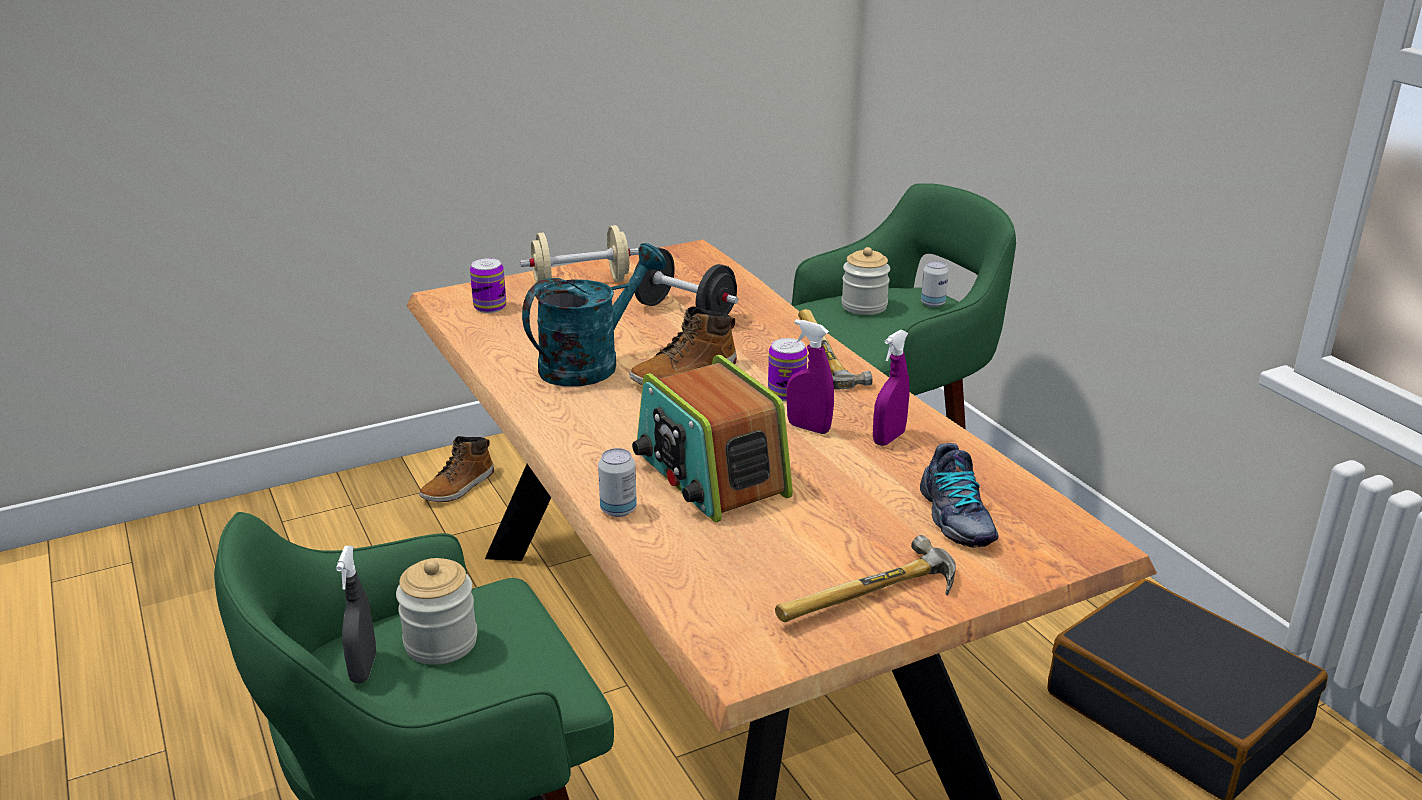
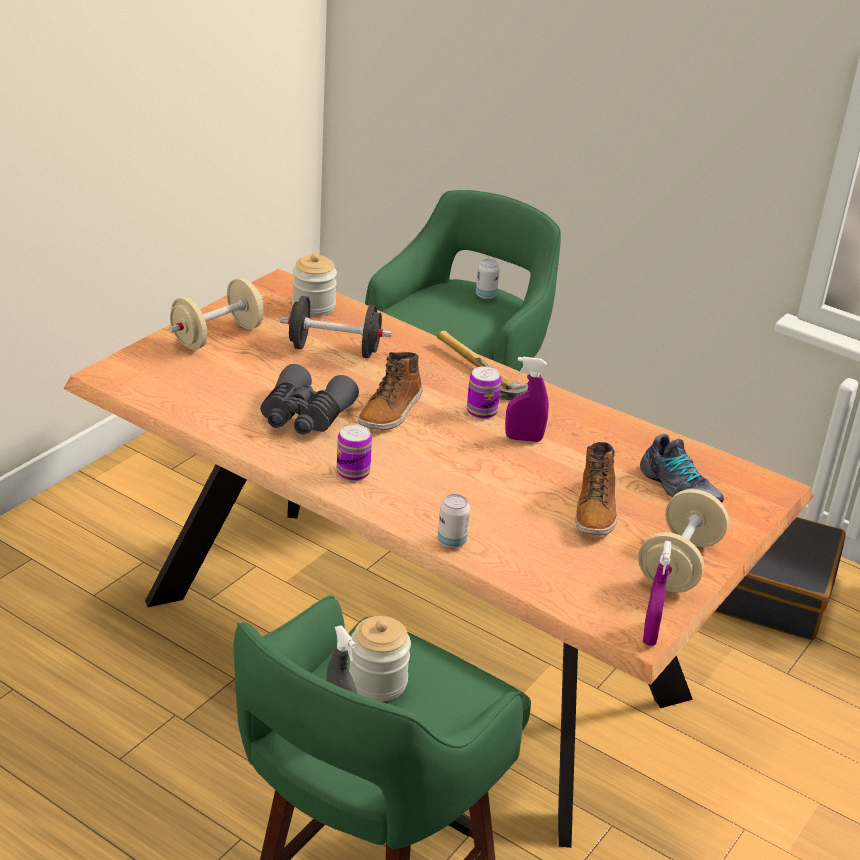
camera: 30 degrees left, 5 degrees up
(459, 487) = (65, 544): boot -> boot (596, 510)
(490, 307) = (160, 377): can -> can (353, 472)
(590, 363) = (304, 416): turquoise watering can -> grey binoculars
(710, 475) = (490, 496): radio -> none
(864, 306) = (435, 308): jar -> jar (313, 307)
(873, 600) = (678, 565): hammer -> beige dumbbell
(889, 438) = (585, 434): purple spray bottle -> purple spray bottle (650, 634)

